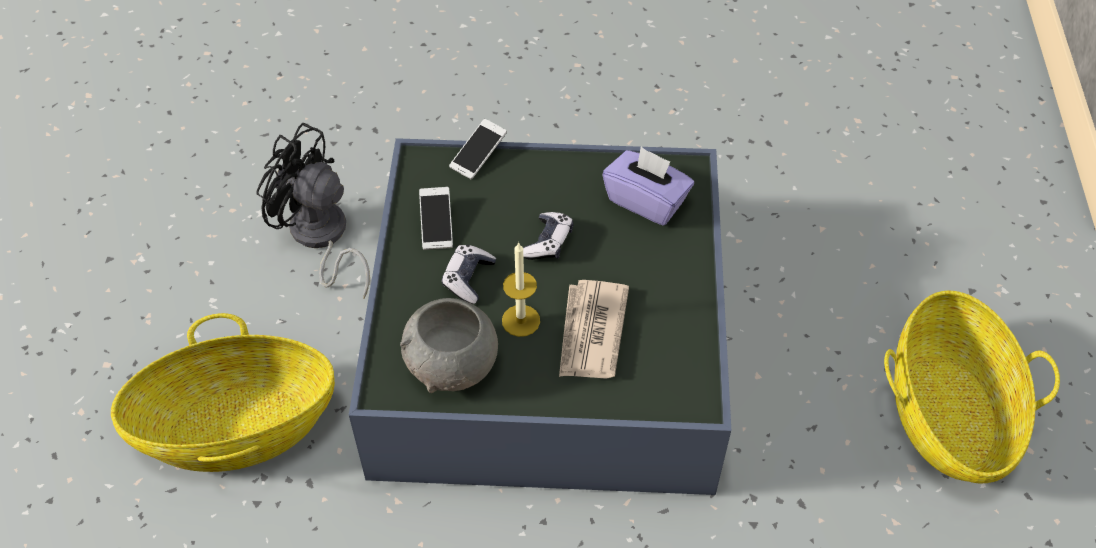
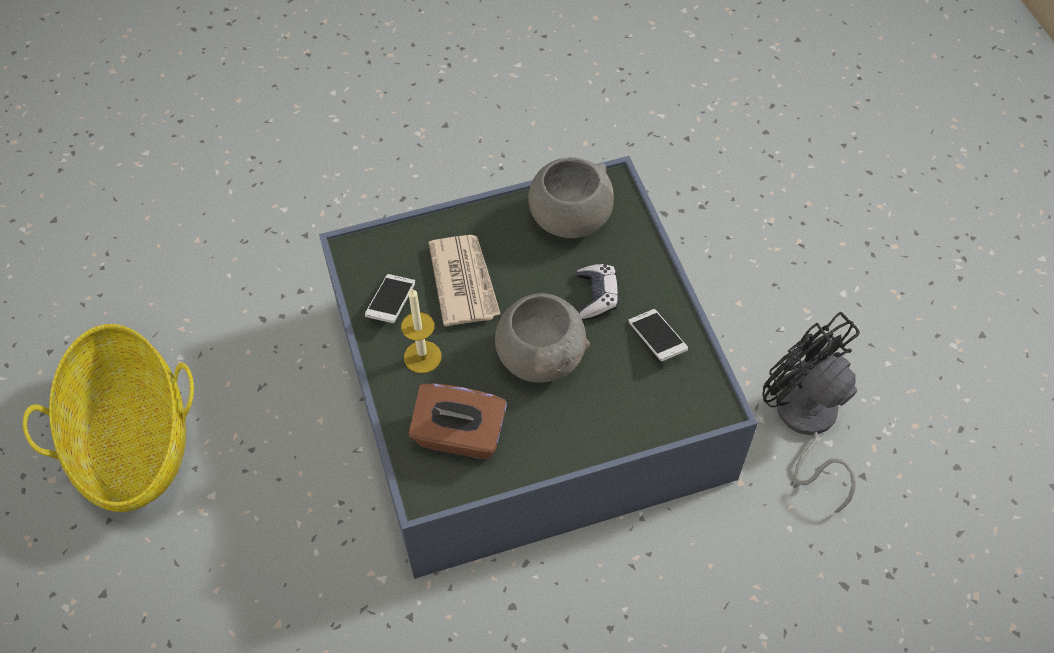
camera: 160 degrees right, 5 degrees up
(237, 427) = (749, 233): basket -> none
(320, 239) = (805, 423): black fan -> black fan turned 135 degrees counterclockwise
(478, 155) = (659, 434): phone -> phone (391, 304)
(521, 320) = (530, 273): candle -> candle (422, 357)
(548, 242) = (540, 356): game controller -> grey bowl
(646, 201) = (459, 436): purple tissue box -> brown tissue box

